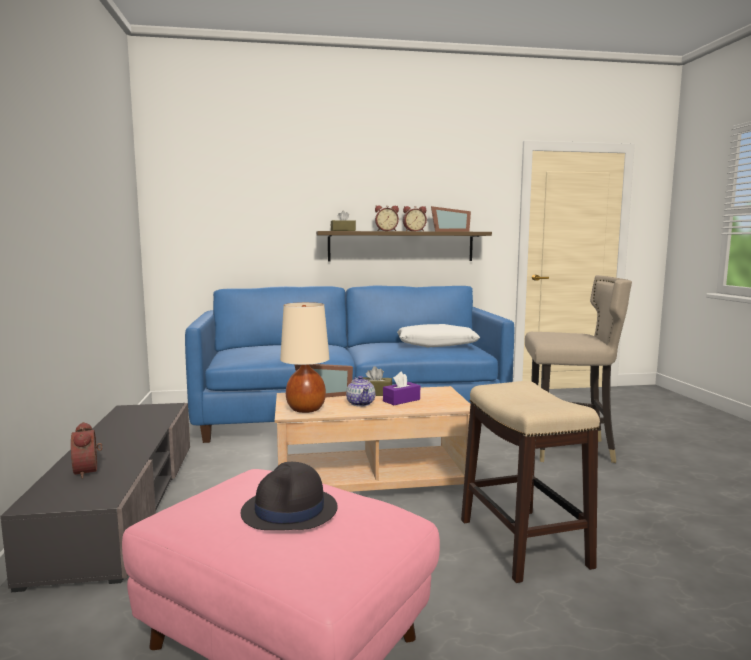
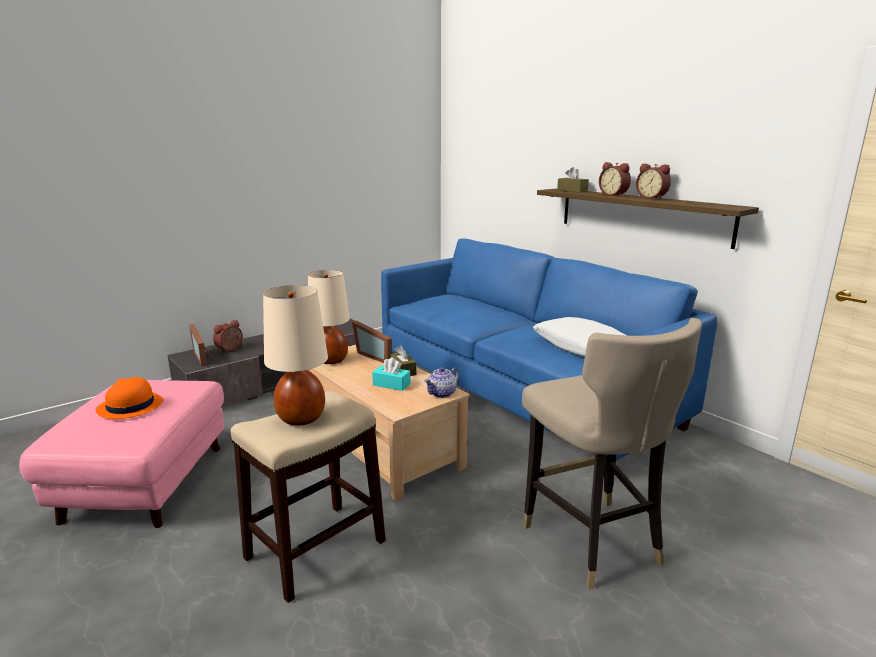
camera: 60 degrees right, 10 degrees up
(290, 511) = (130, 406): black hat -> orange hat
(361, 403) = (365, 373): teapot -> teapot (442, 393)
(401, 400) = (391, 384): purple tissue box -> turquoise tissue box
(449, 231) = (695, 202): picture frame -> picture frame (204, 357)
(531, 398) = (301, 419): none -> beige table lamp

